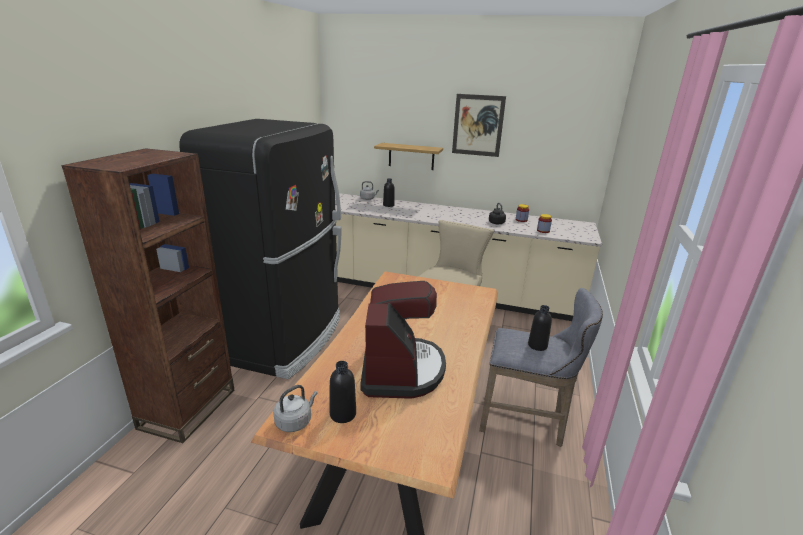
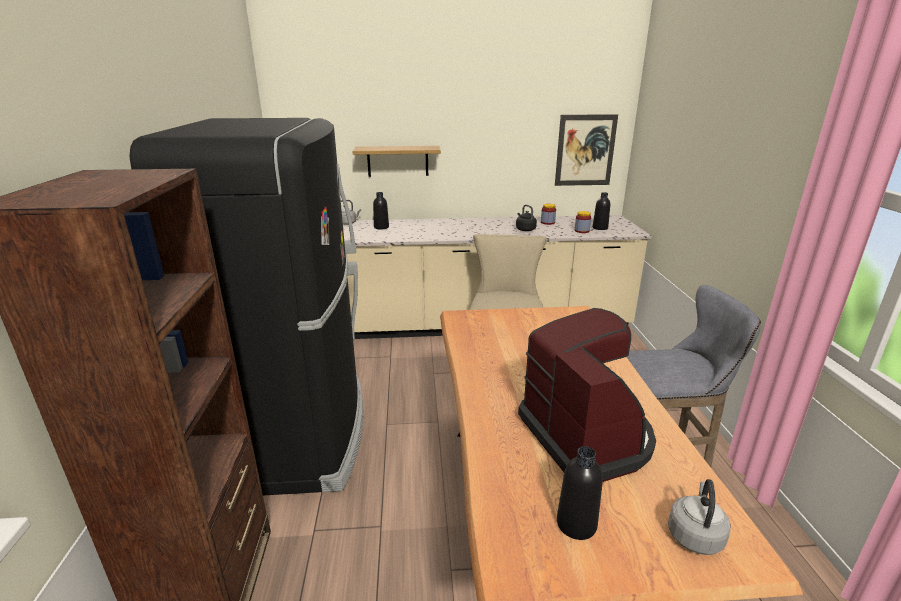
camera: 20 degrees left, 0 degrees up
(295, 421) = (525, 560): grey kettle -> grey kettle (694, 535)
(478, 125) = (480, 113): picture -> picture (585, 150)
(537, 345) = (675, 363): black bottle -> black bottle (600, 228)

